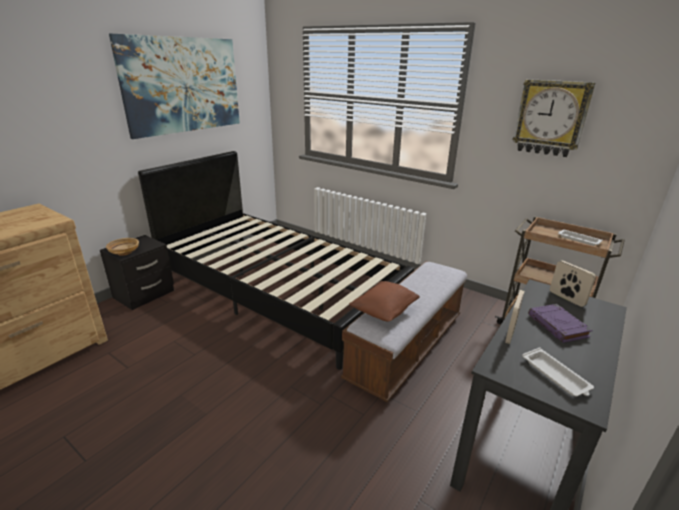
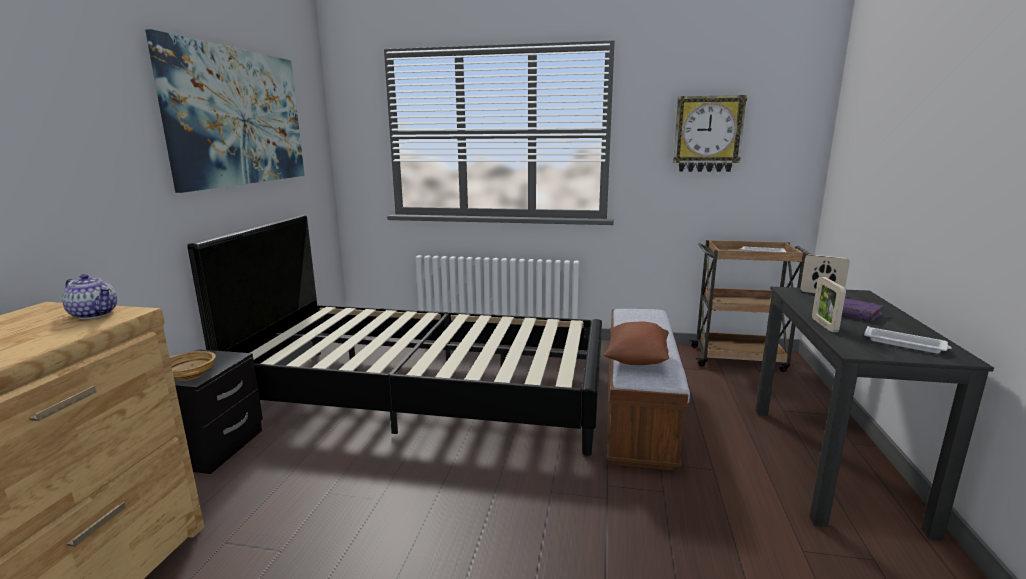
camera: 25 degrees left, 10 degrees down
(43, 218) = (95, 314): none -> teapot

